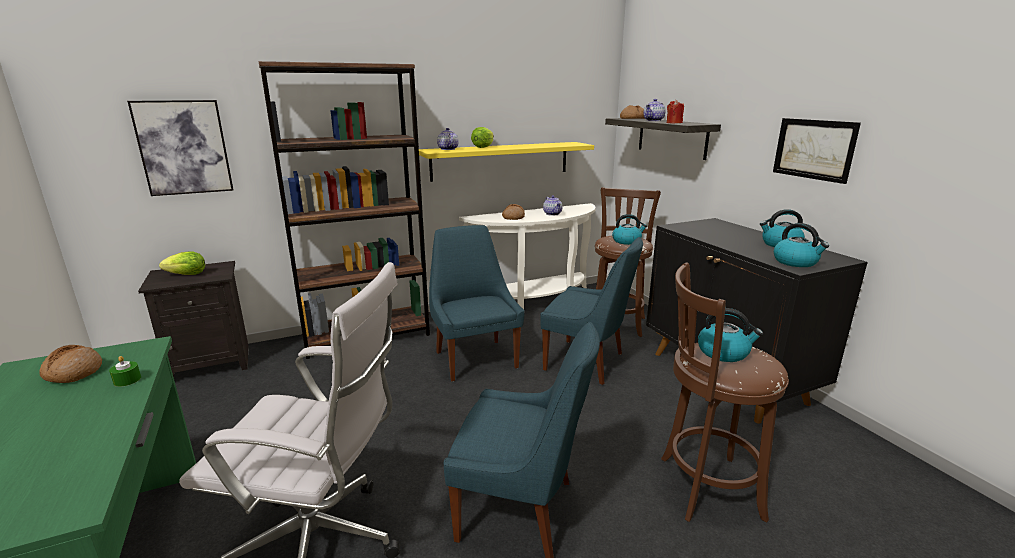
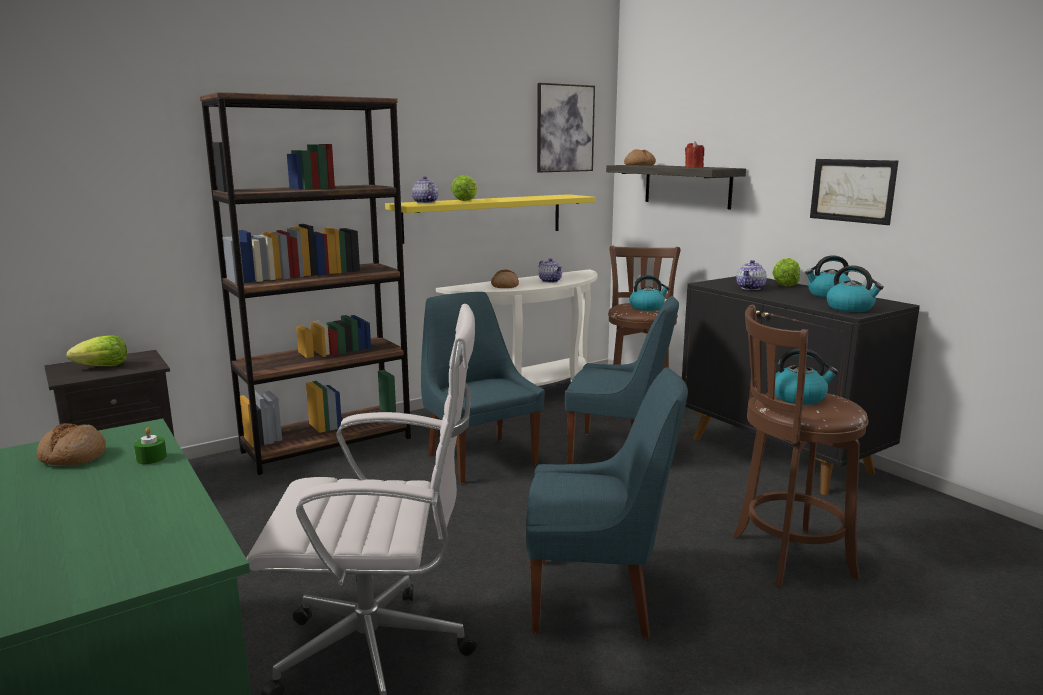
camera: 10 degrees left, 5 degrees down
(184, 147) = (98, 201): picture -> picture (565, 128)
(653, 120) = (666, 166): teapot -> teapot (750, 288)
(745, 231) = (785, 284): none -> lettuce

